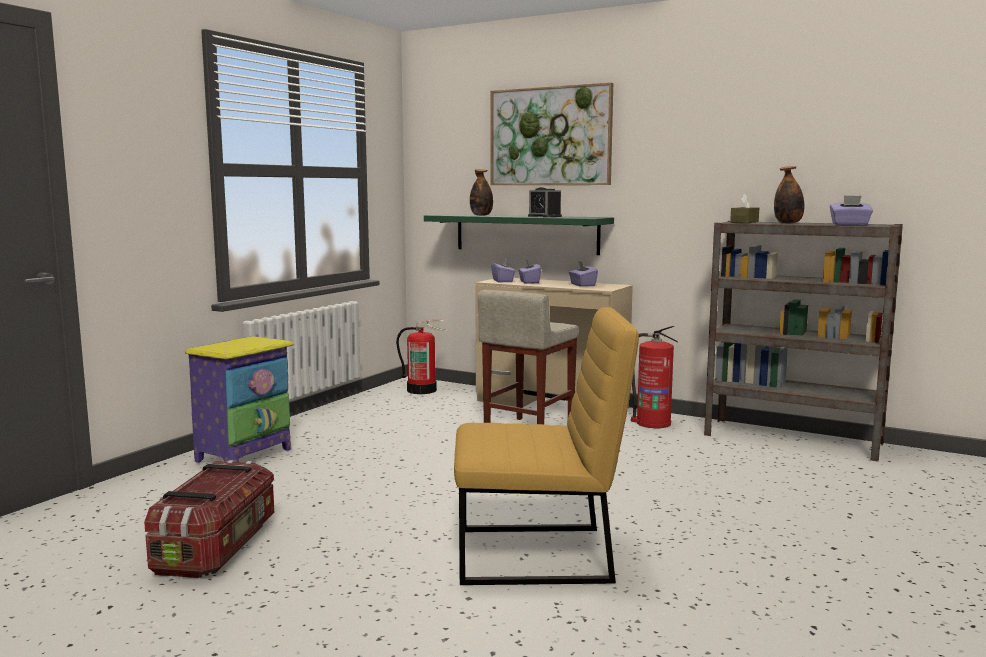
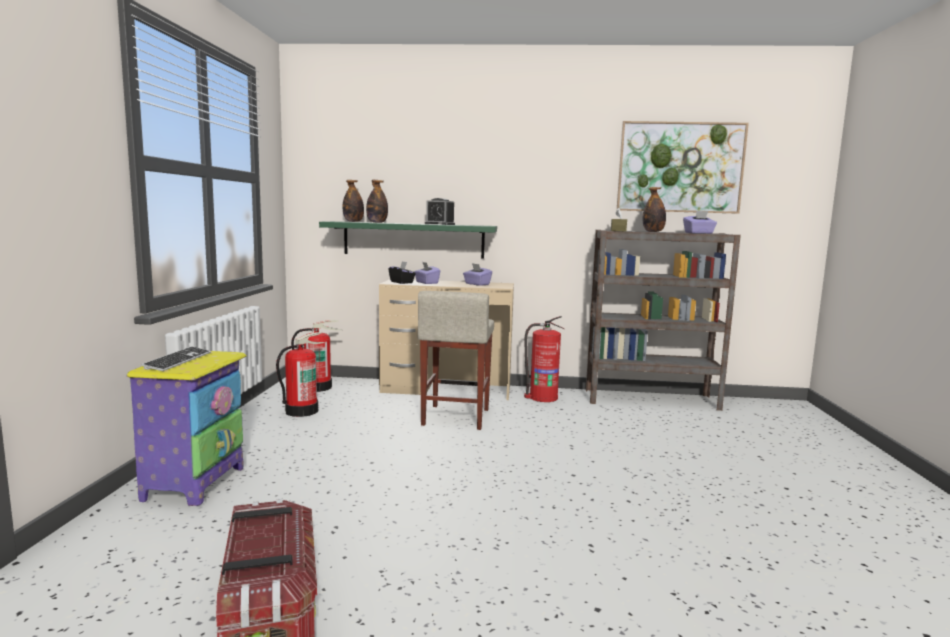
camera: 25 degrees left, 0 degrees up
(230, 343) = (178, 361): none -> keyboard
(385, 409) = (301, 411): none -> fire extinguisher
(463, 214) = (353, 221): none -> bottle
(503, 281) = (402, 282): purple tissue box -> black tissue box
(539, 555) = (602, 543): yellow chair -> none
(550, 136) = (437, 154): picture -> picture (680, 167)

